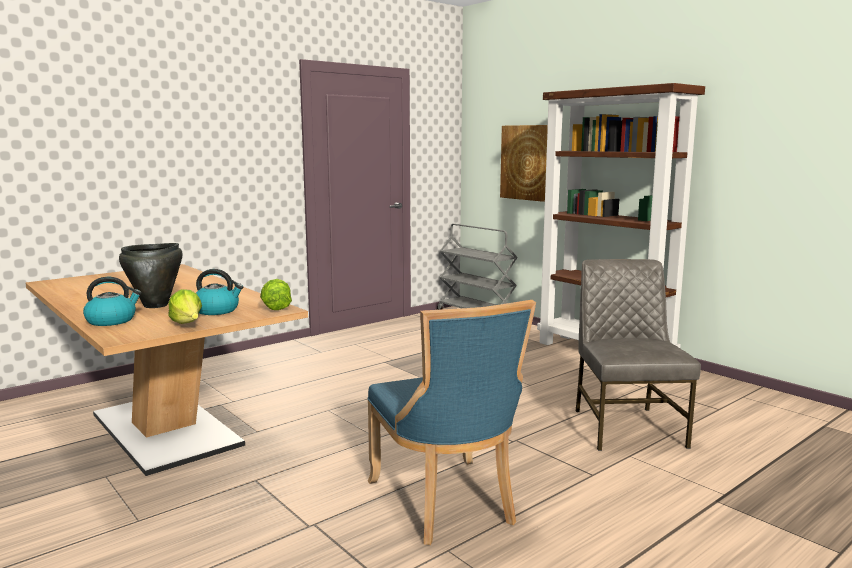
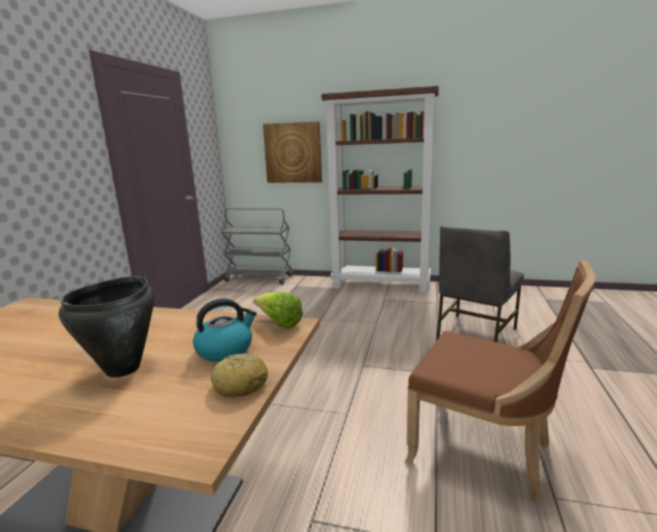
camera: 35 degrees left, 5 degrees up
(112, 321) = (110, 420): kettle -> none
(188, 325) = (241, 385): lettuce -> bread
(446, 503) = (485, 452): blue chair -> brown chair
(626, 427) = (474, 334): grey chair -> grey chair turned 105 degrees counterclockwise

